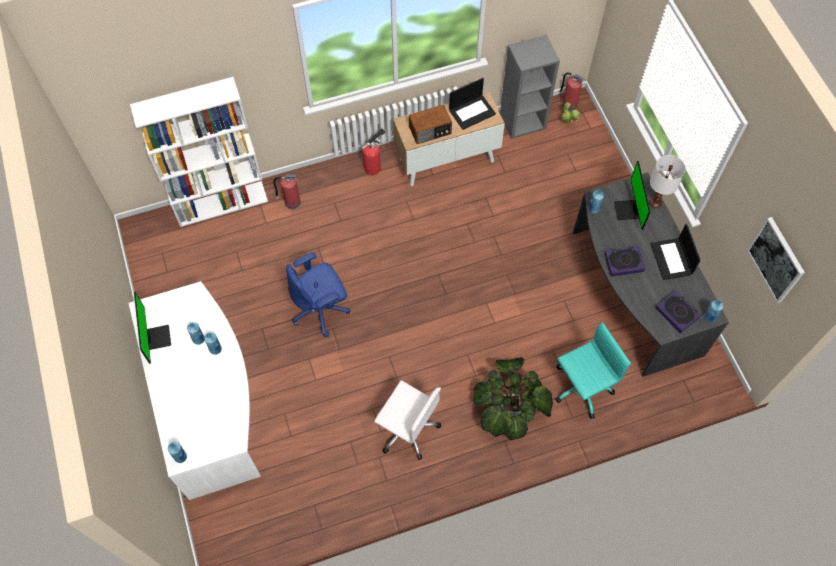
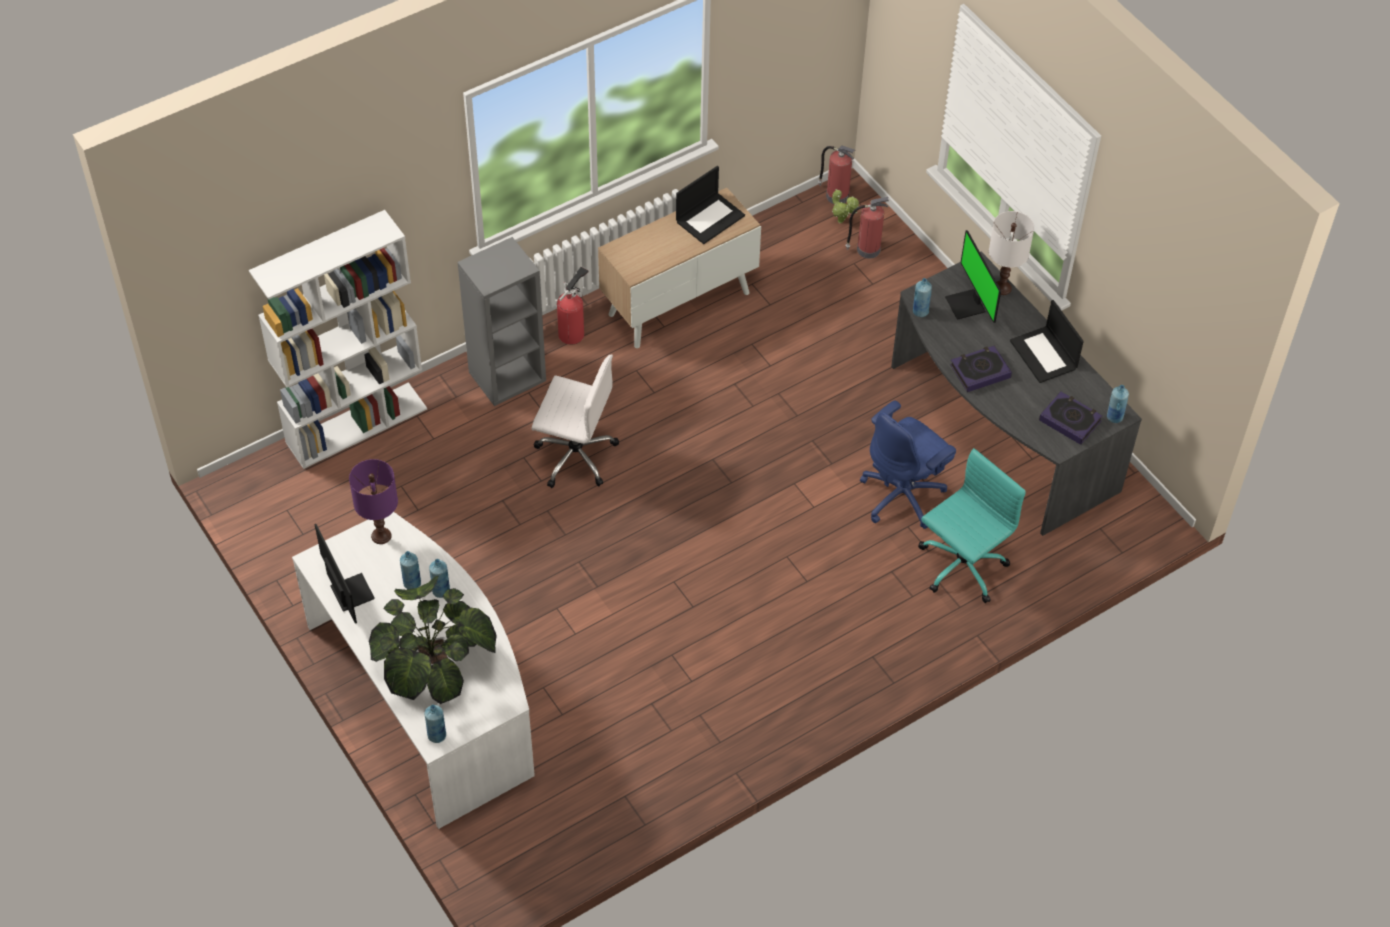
camera: 15 degrees left, 10 degrees down
(189, 299) = (381, 535): none -> purple table lamp
(291, 202) = (463, 403): fire extinguisher -> fire extinguisher (867, 249)
(321, 310) = (554, 540): blue office chair -> blue office chair (903, 496)
(407, 429) = (730, 670): white office chair -> white office chair (574, 455)
(430, 131) = (657, 254): radio -> none
(509, 407) = (867, 612): potted plant -> potted plant (433, 662)
(522, 121) = (775, 230): grey bookcase -> grey bookcase (507, 375)
(776, 260) = (1180, 305): picture -> none

